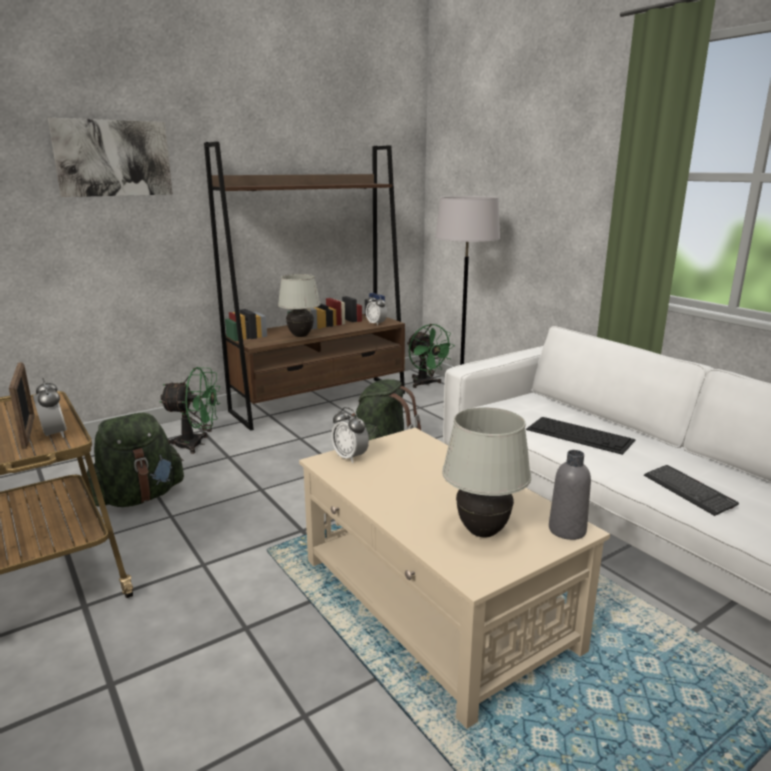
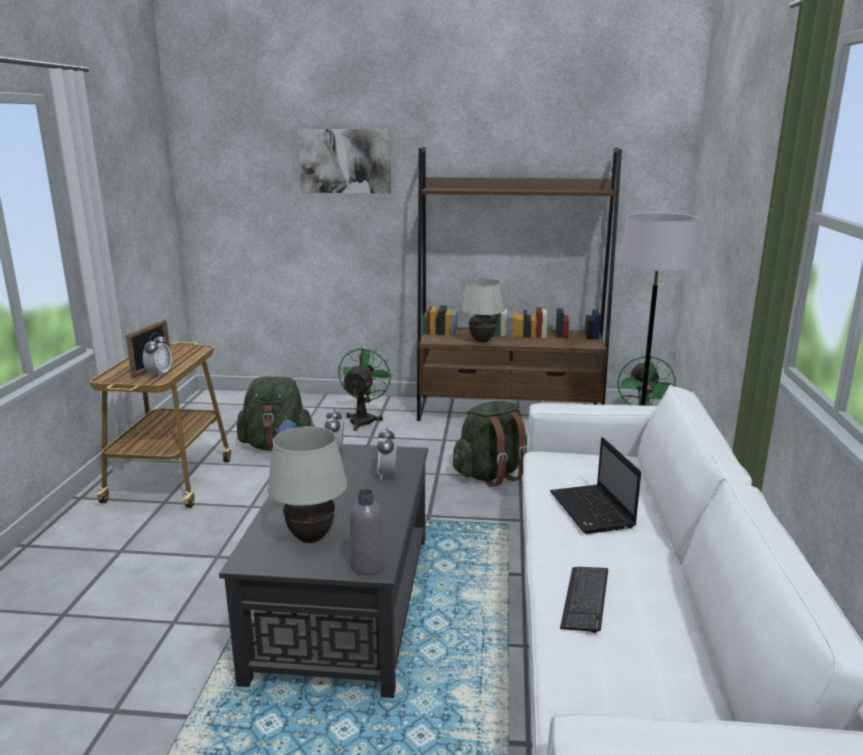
camera: 40 degrees right, 0 degrees up
(196, 444) = (363, 419): green fan -> green fan turned 120 degrees counterclockwise
(376, 324) = (575, 343): alarm clock -> alarm clock (387, 474)
(434, 603) = (344, 604): beige coffee table -> black coffee table
(580, 435) = (593, 511): keyboard -> laptop

